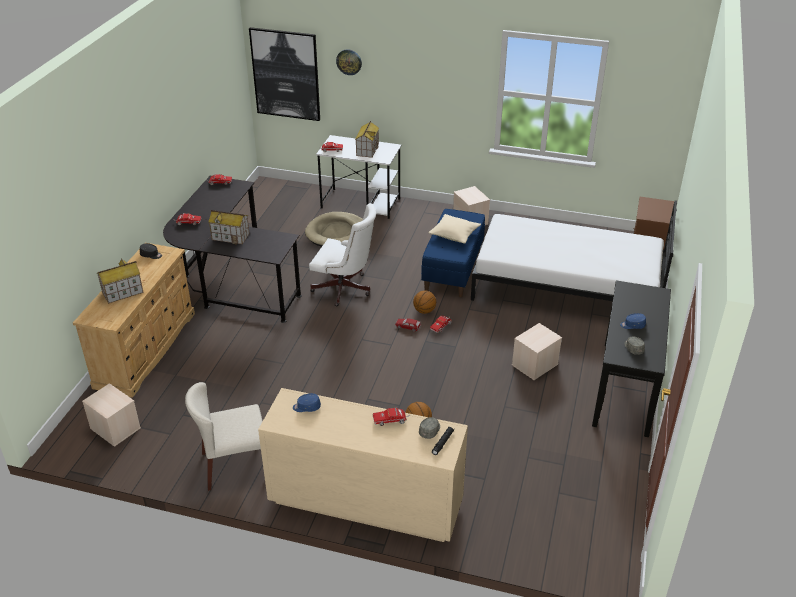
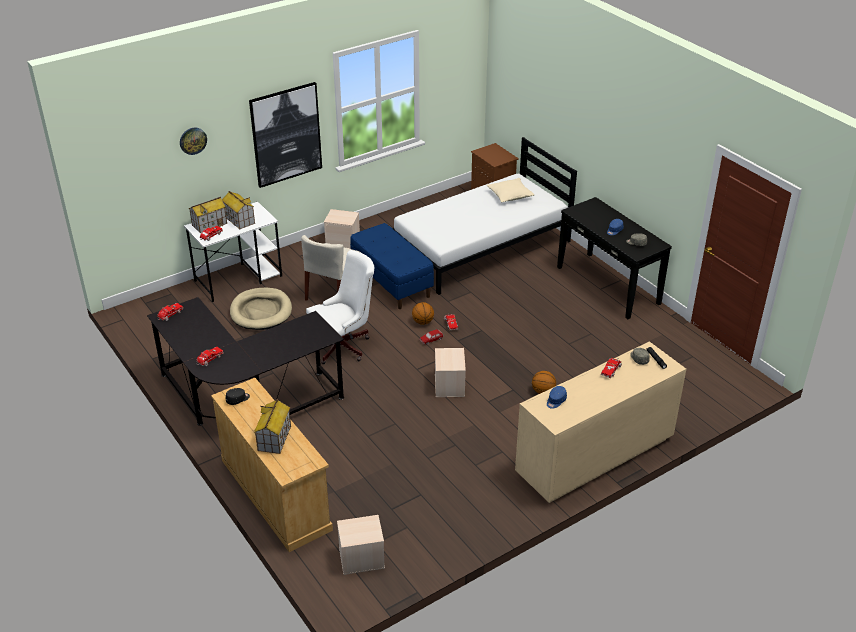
camera: 50 degrees left, 0 degrees up
(231, 236) = (267, 346): toy house -> toy house (209, 224)
(234, 465) = (484, 506): beige chair -> beige chair (333, 292)
(286, 74) = (125, 182): picture -> picture (286, 134)
(454, 234) = (391, 248): beige pillow -> beige pillow (510, 195)
(535, 365) = (543, 307): beige storage box -> beige storage box (450, 385)

